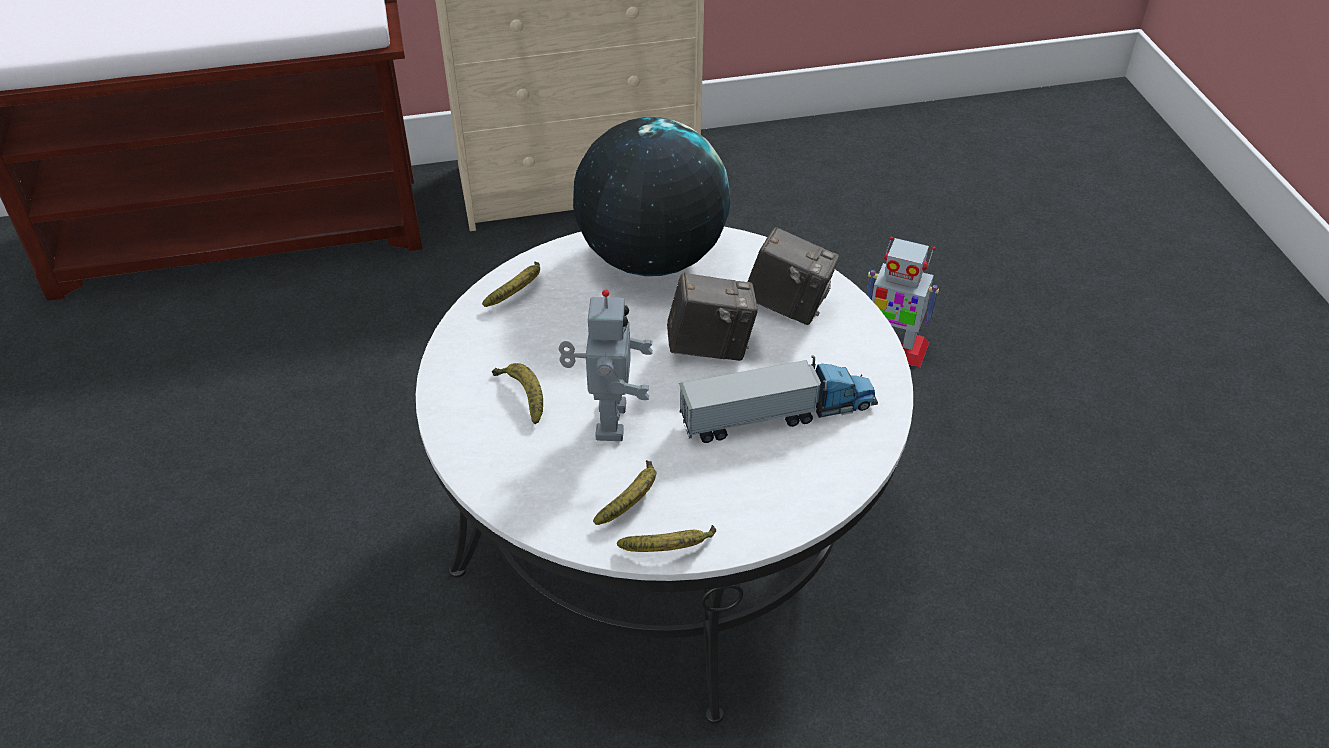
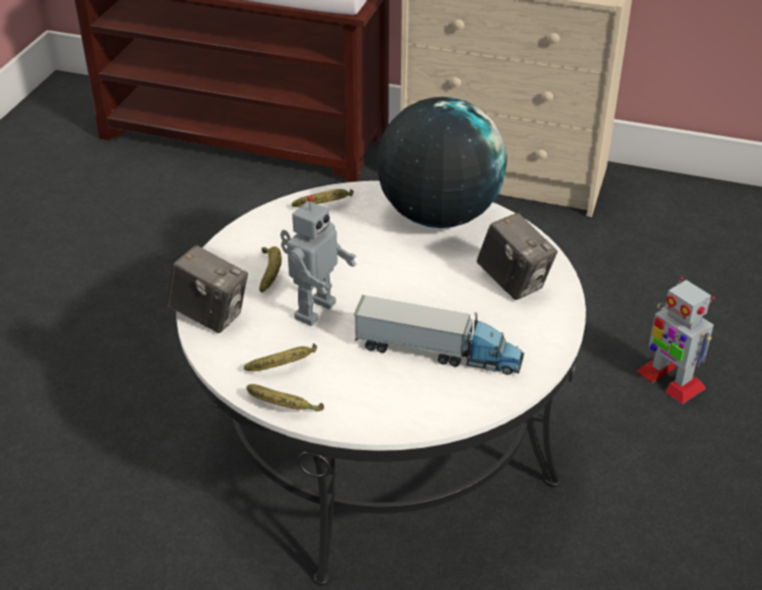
camera: 30 degrees right, 5 degrees down
(710, 347) = (429, 289): camera -> camera (210, 315)

